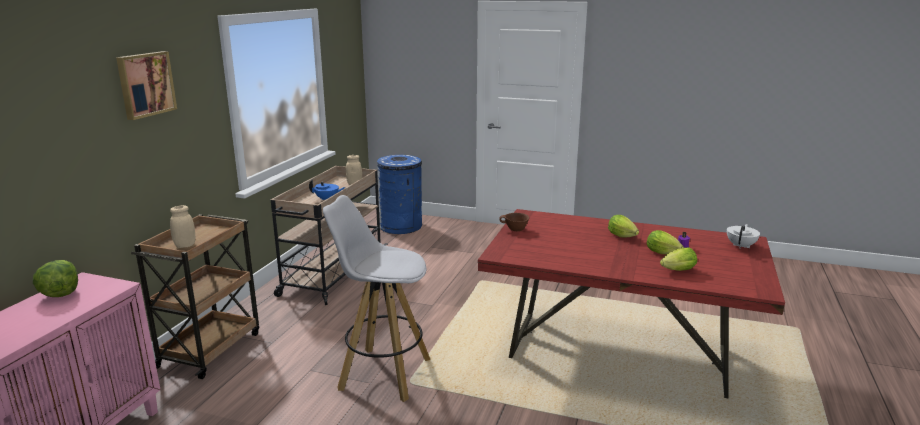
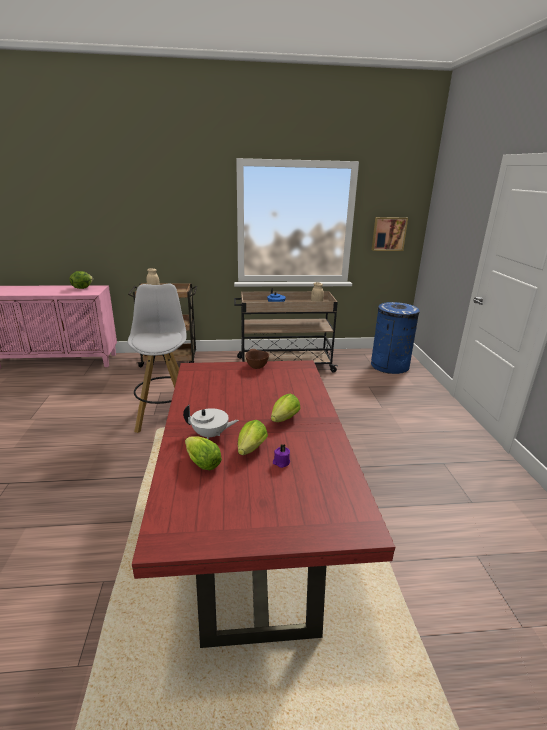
camera: 65 degrees right, 5 degrees up
(145, 84) = (164, 195): picture -> picture (388, 234)
(741, 246) = (326, 516): white teapot -> white teapot (210, 435)

